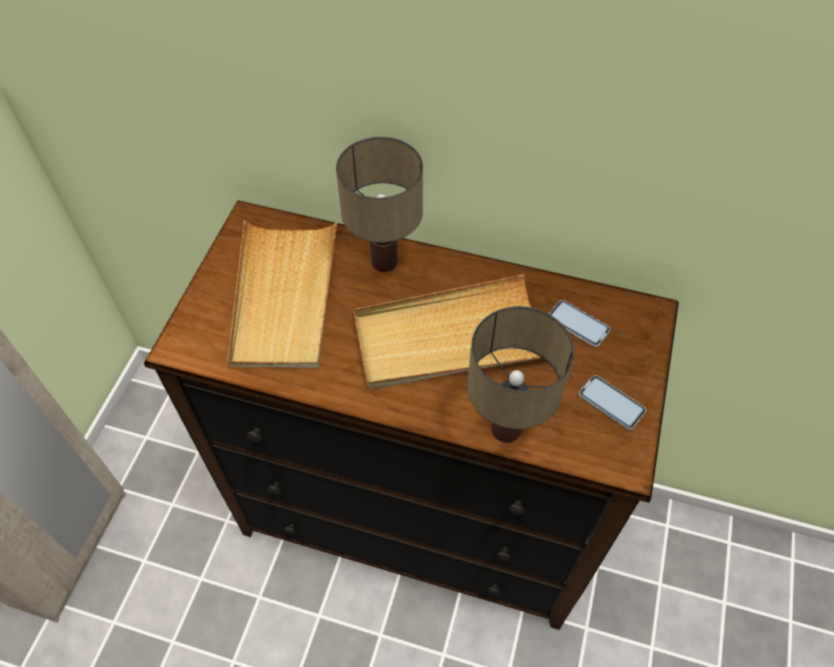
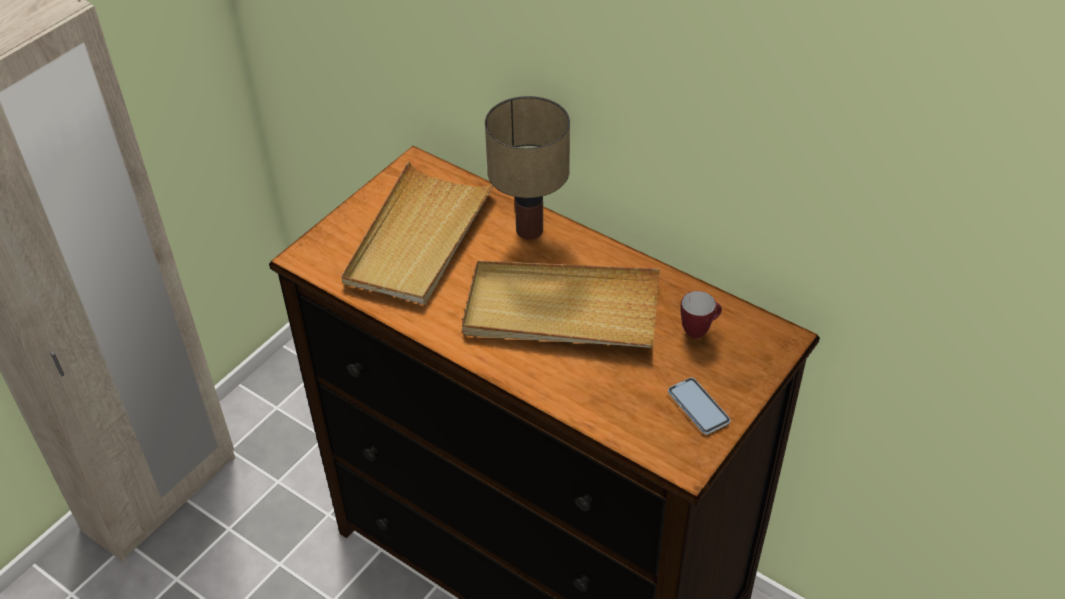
camera: 20 degrees right, 10 degrees down
(504, 428) = (579, 400): table lamp -> none
(578, 324) = (699, 330): phone -> mug

